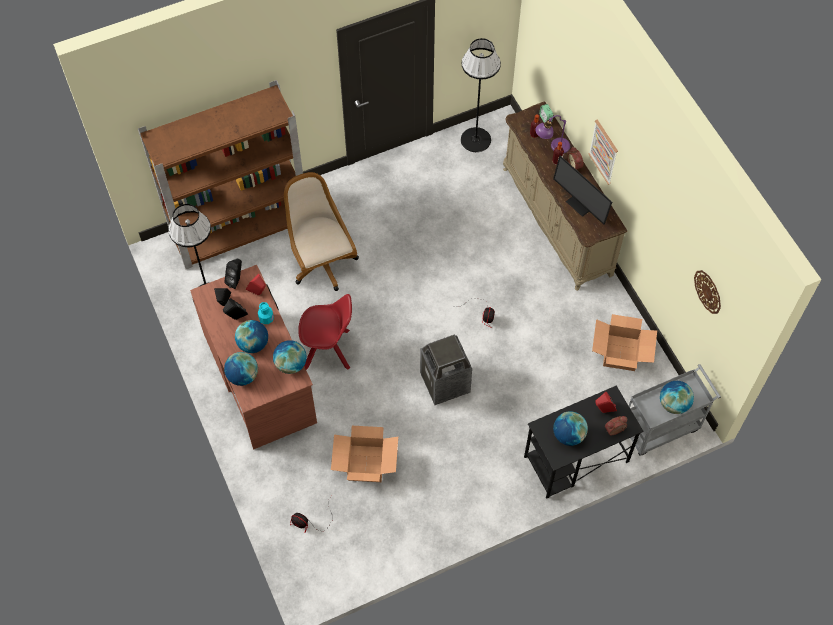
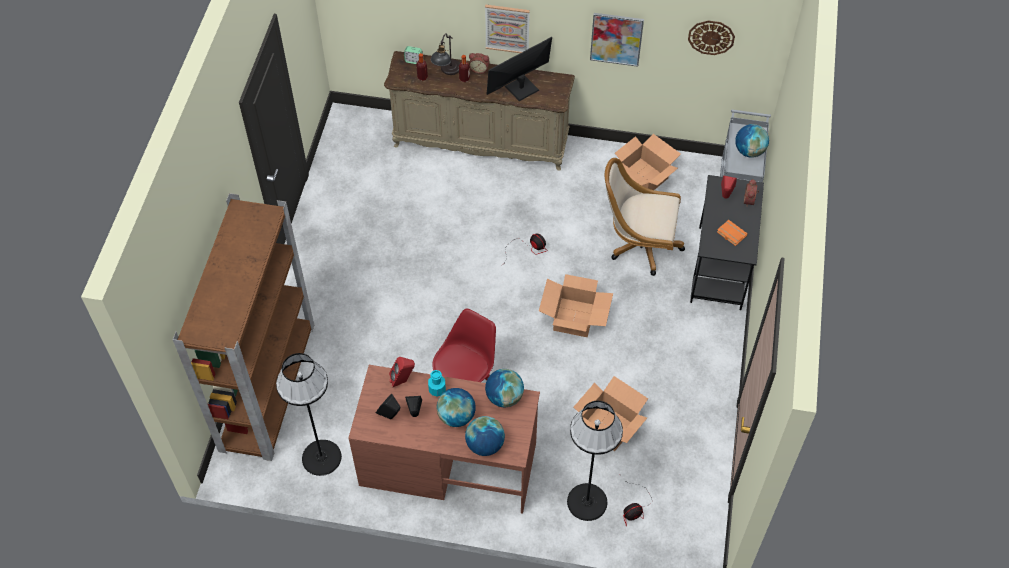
camera: 55 degrees left, 5 degrees down
(236, 280) = (372, 391): black speaker -> none
(321, 259) = (363, 338): office chair -> office chair (639, 243)
(445, 383) = (574, 317): trash can -> cardboard box
(475, 140) = (345, 148): black floor lamp -> black floor lamp (587, 502)
(552, 147) = (447, 73): purple table lamp -> grey table lamp
(568, 435) = (730, 234): globe -> orange book
(581, 203) = (521, 87): monitor -> monitor turned 150 degrees clockwise
(657, 229) = (616, 39): none -> picture

